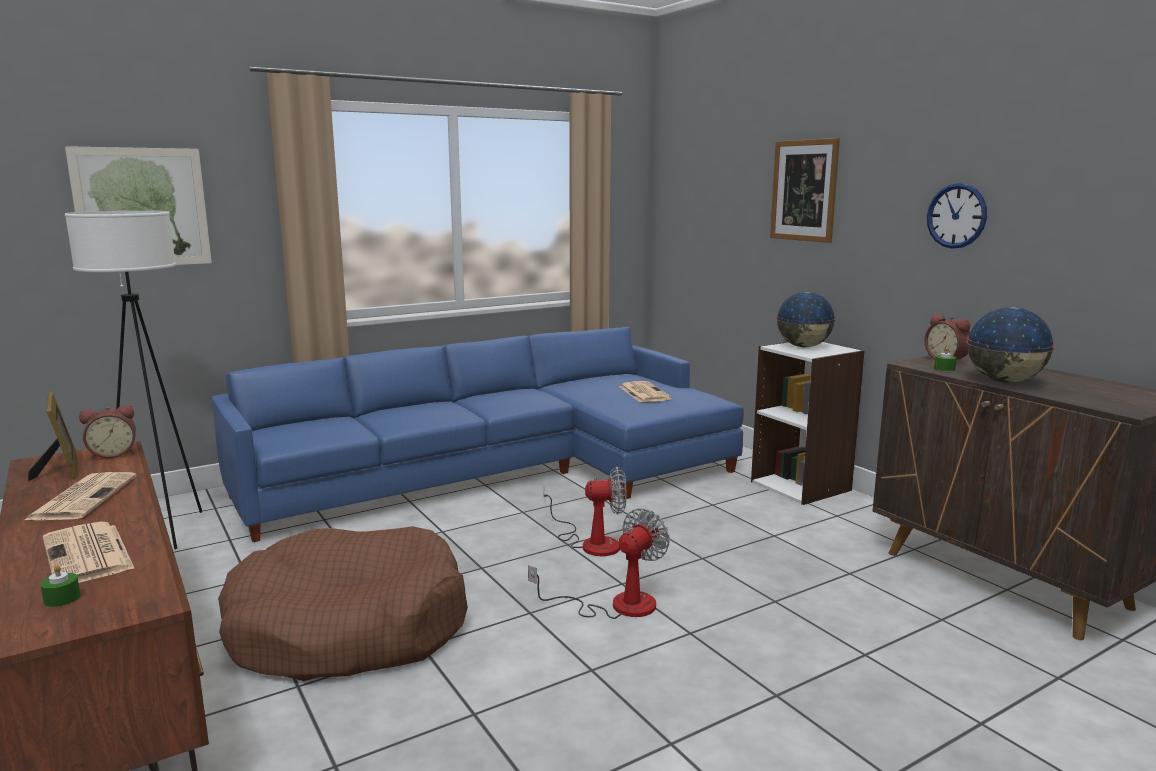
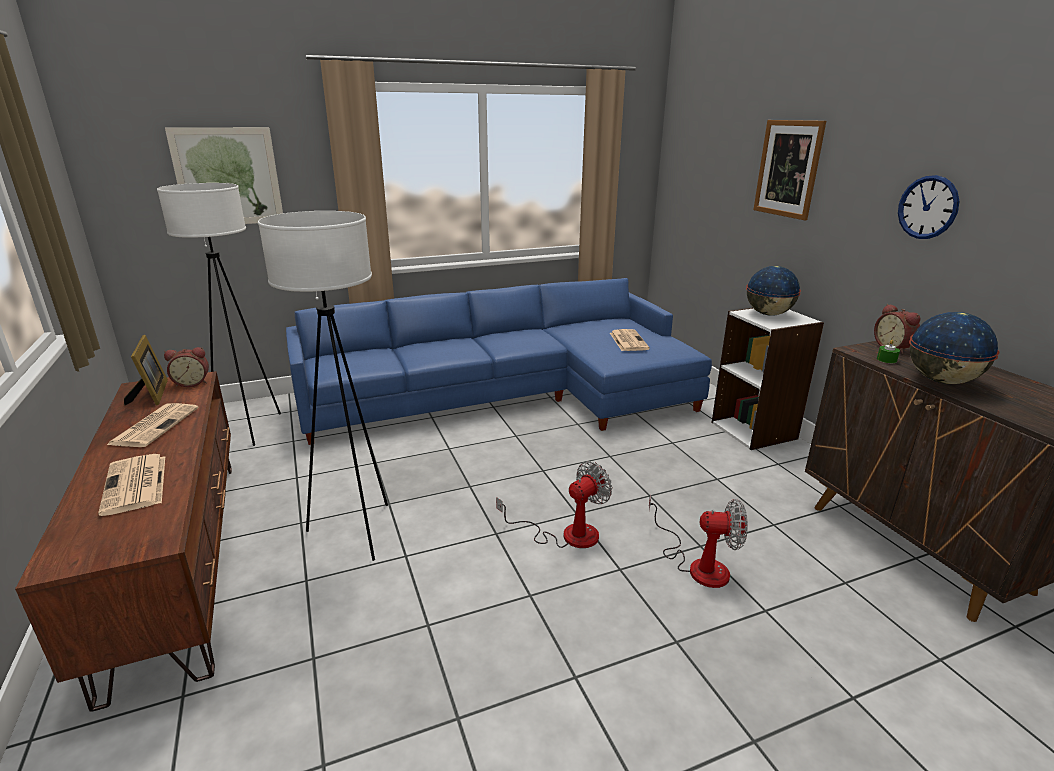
camera: 10 degrees right, 10 degrees up
(62, 599) = (100, 528): green candle -> none
(348, 628) = (356, 531): brown dog bed -> white floor lamp
(591, 542) = (562, 471): fan -> fan (698, 564)

